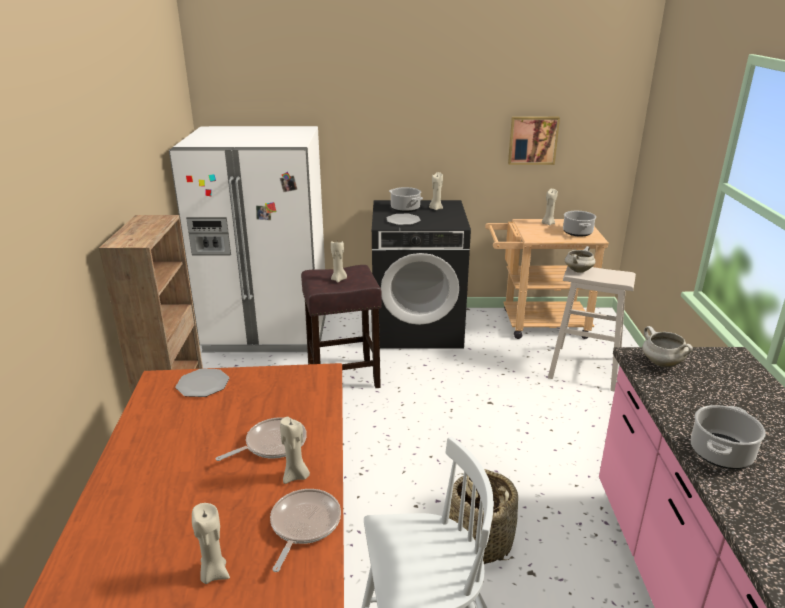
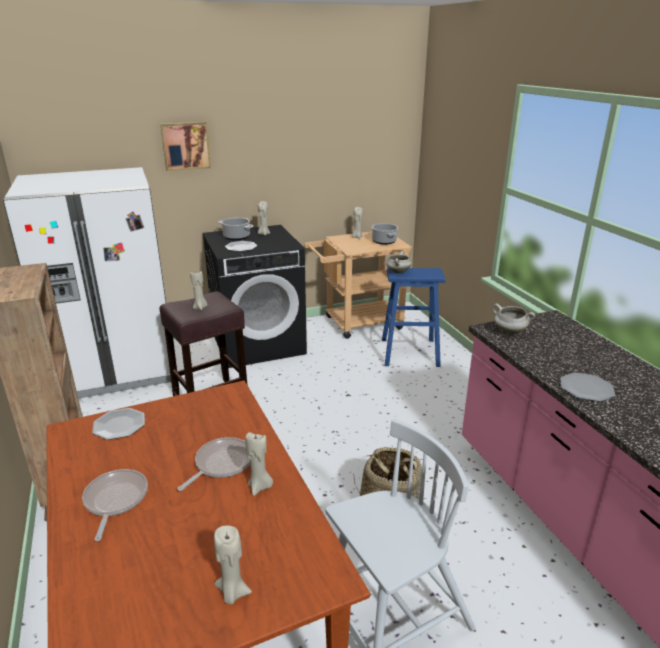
camera: 20 degrees left, 0 degrees up
(303, 525) = (291, 527): frying pan -> frying pan (115, 500)
(532, 140) = (336, 166): picture -> picture (186, 146)
(585, 367) = (410, 352): beige stool -> blue stool
(720, 452) = (586, 388): cooking pot -> plate

